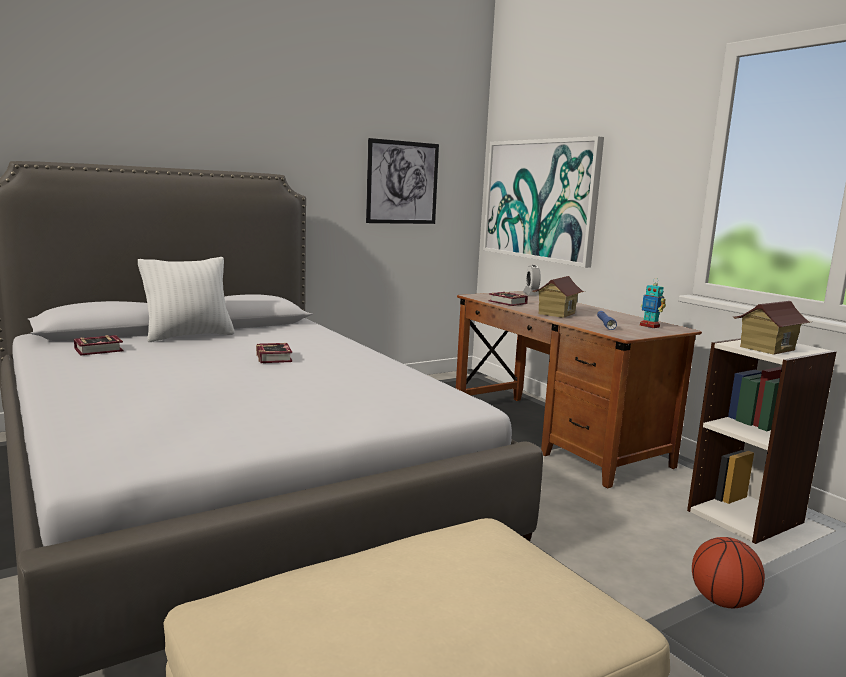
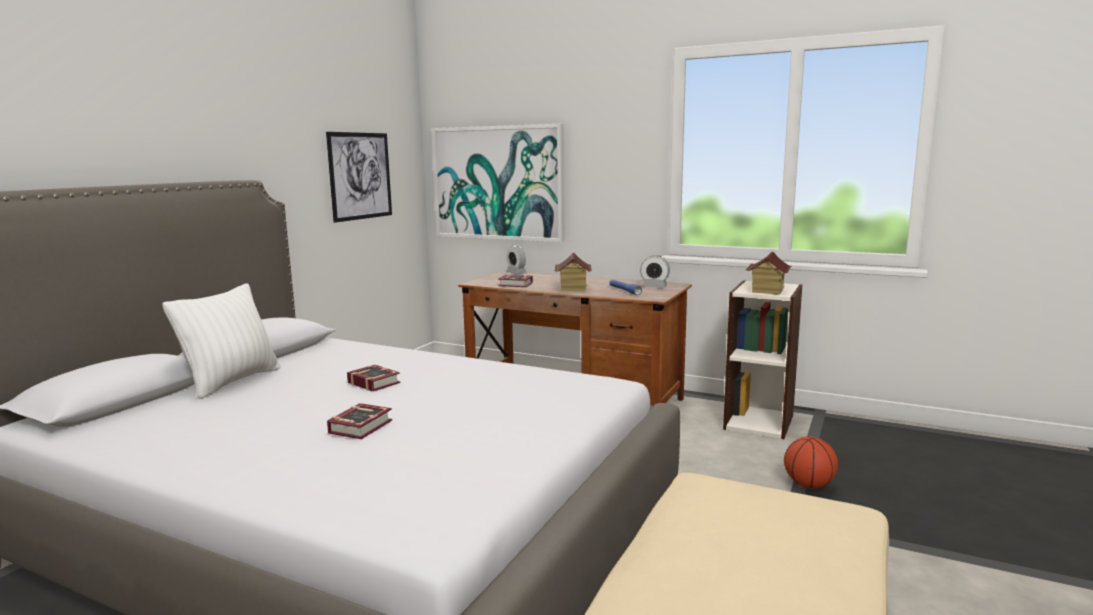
camera: 30 degrees left, 0 degrees up
(101, 350) = (161, 421): book -> book (363, 426)
(649, 326) = (654, 286): toy robot -> alarm clock

